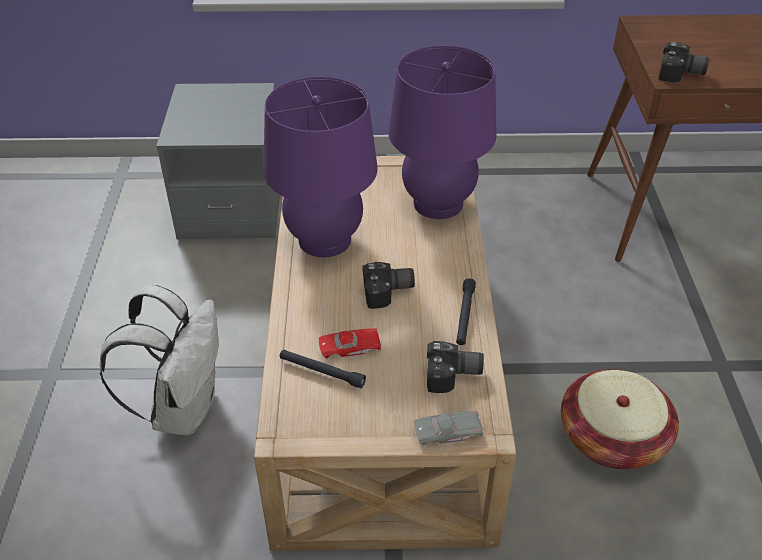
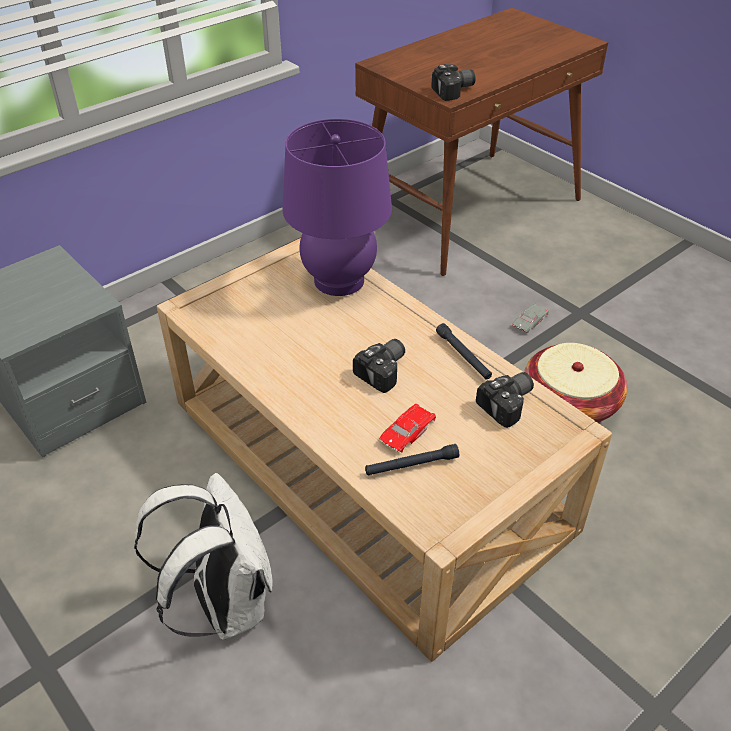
camera: 40 degrees left, 0 degrees up
(324, 240) = (281, 358): purple table lamp -> none
(448, 431) = (554, 447): grey toy car -> grey toy car (529, 321)

